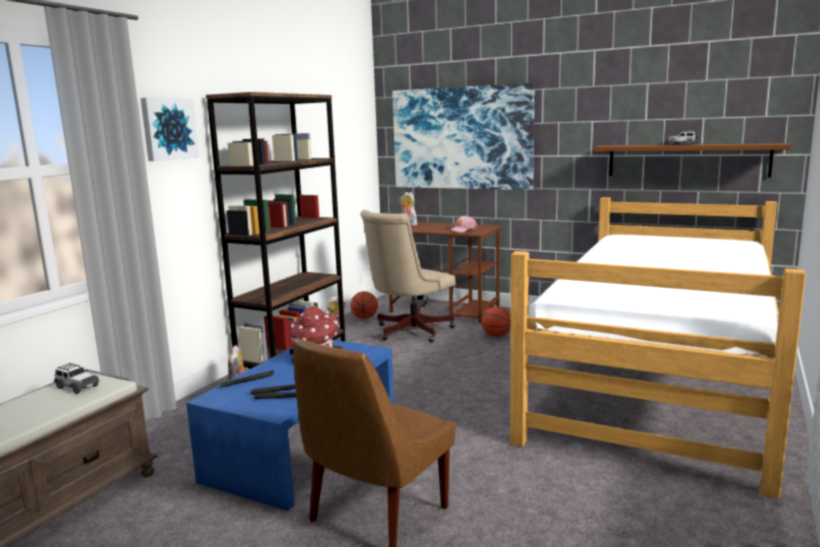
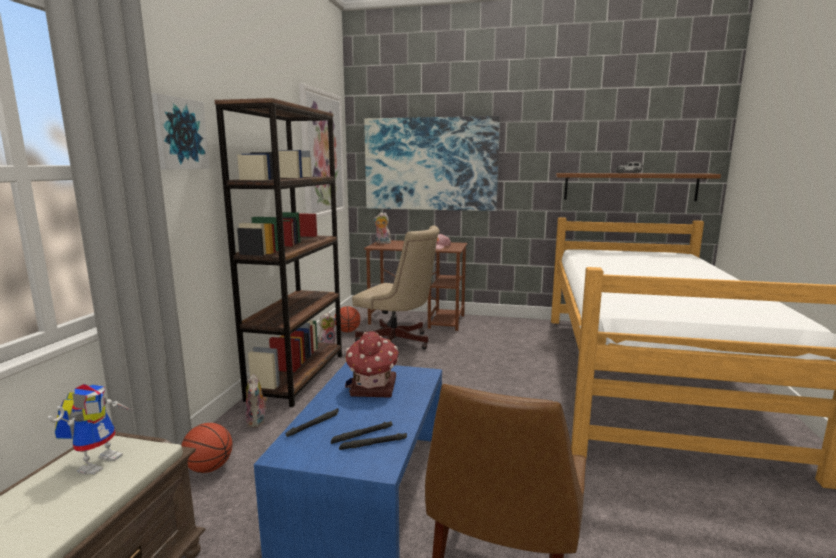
camera: 15 degrees left, 0 degrees up
(76, 387) = (98, 461): toy car -> toy robot
(340, 132) = (322, 154): none -> picture
(409, 332) = (398, 343): beige office chair -> beige office chair turned 90 degrees counterclockwise
(496, 336) = (480, 342): basketball -> basketball (209, 468)

